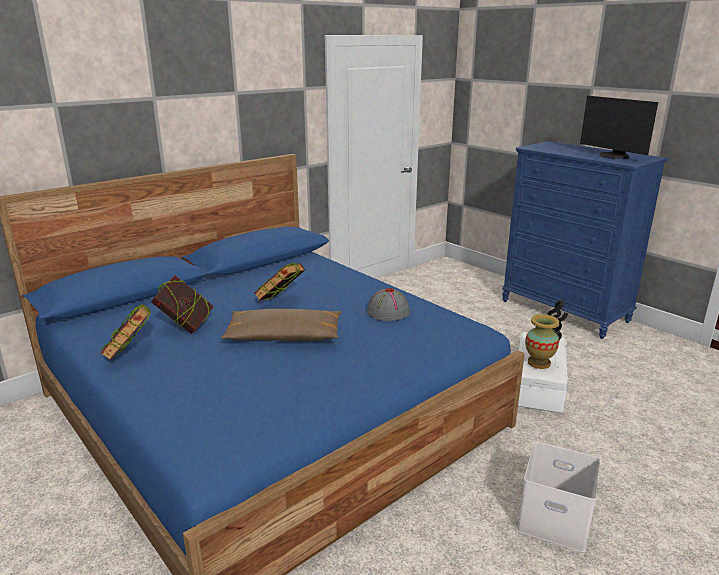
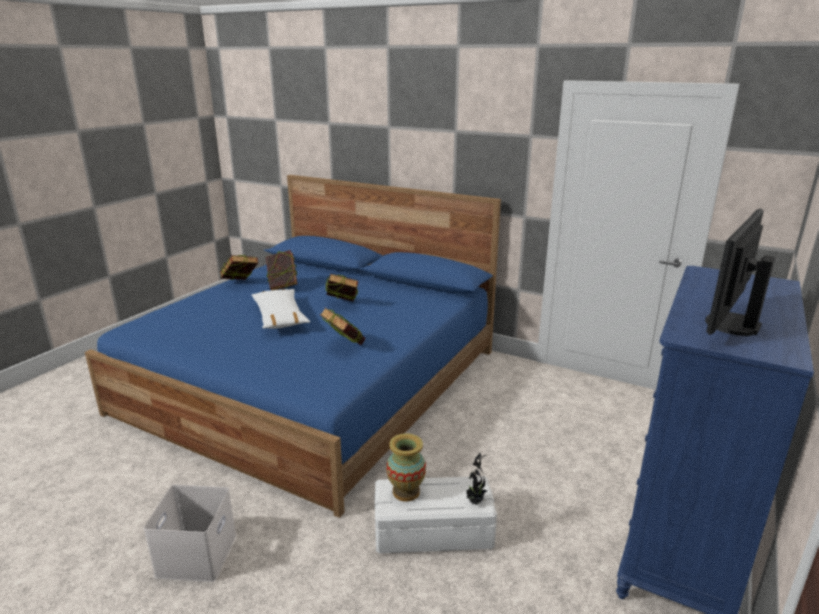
camera: 70 degrees right, 0 degrees up
(284, 336) = (280, 317): brown pillow -> white pillow
(388, 312) = (344, 346): grey hat -> book

